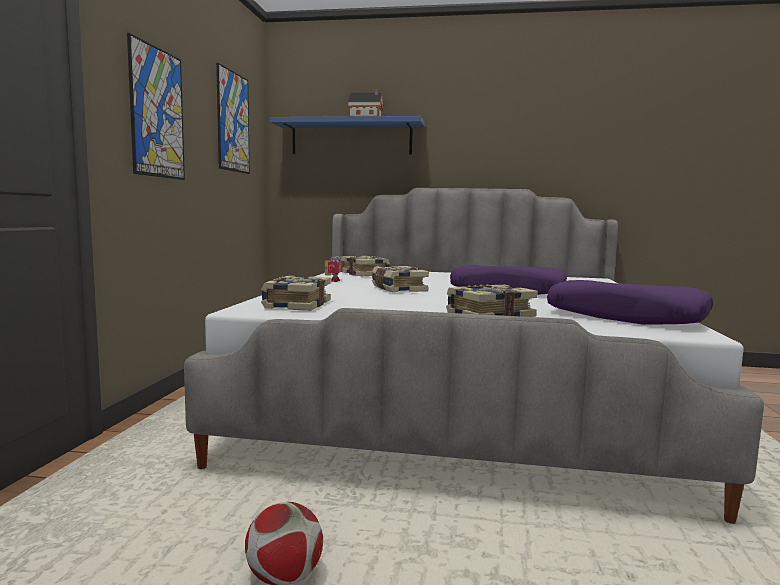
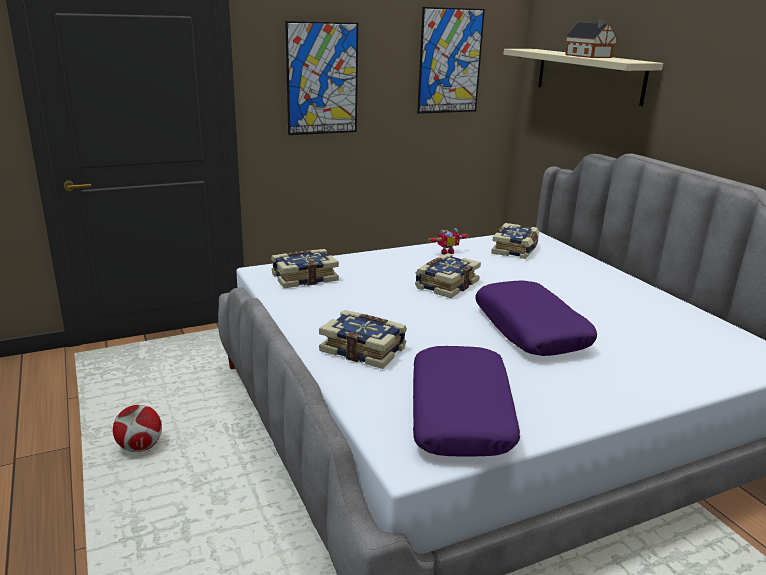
camera: 55 degrees right, 15 degrees up
(351, 138) = (589, 75): blue shelf -> beige shelf

